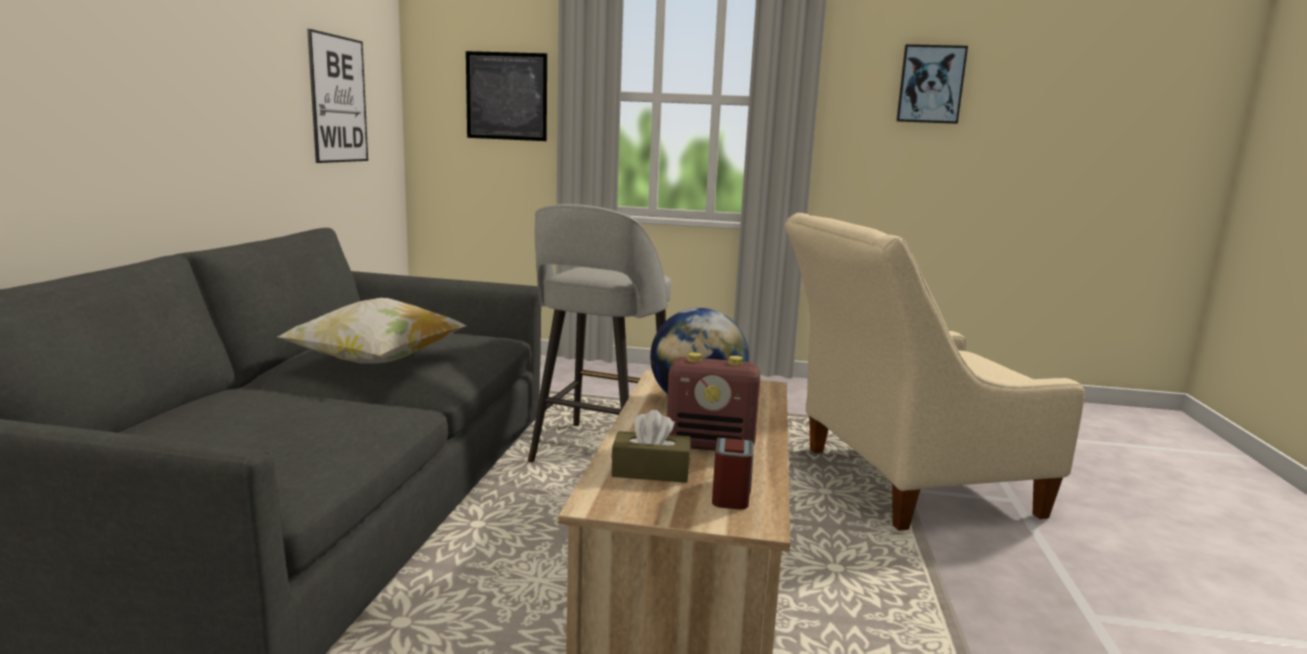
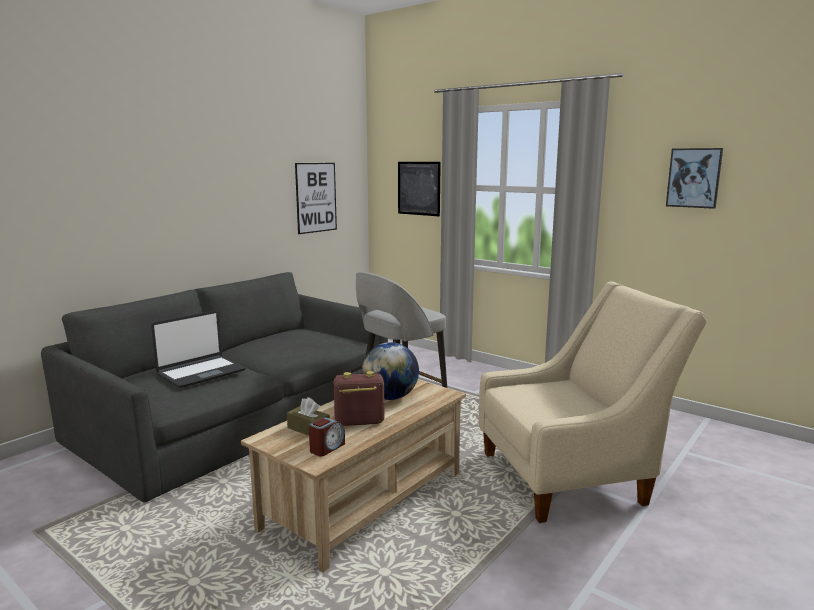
camera: 30 degrees right, 0 degrees up
(277, 416) = (201, 372): none -> laptop
(376, 362) = (276, 350): pillow -> none
(711, 445) = (359, 422): radio -> radio turned 135 degrees clockwise
(902, 483) = (573, 476): beige armchair -> beige armchair turned 150 degrees clockwise

